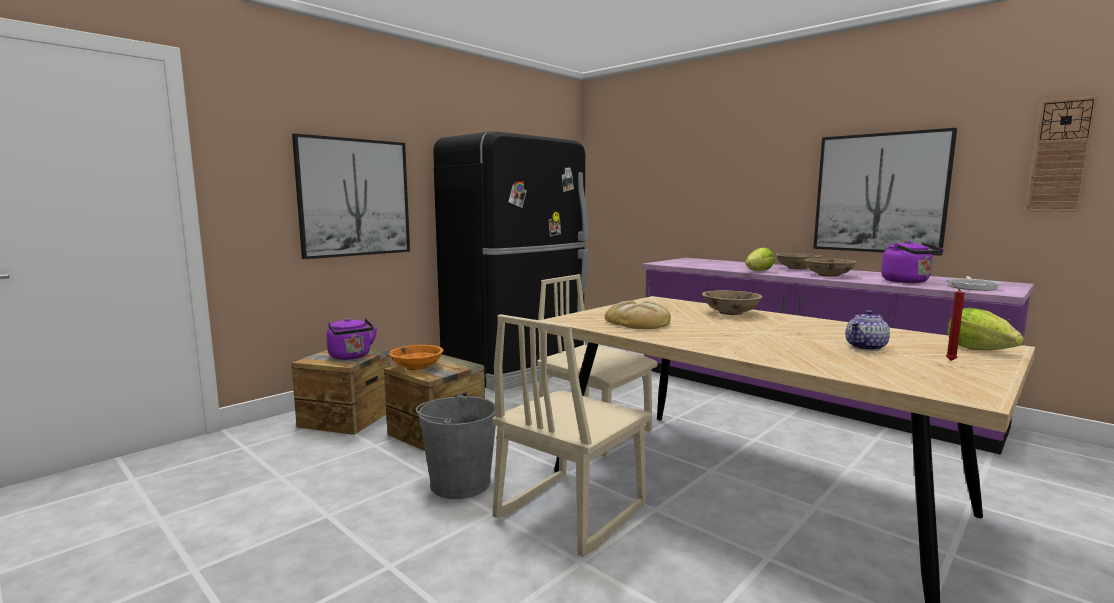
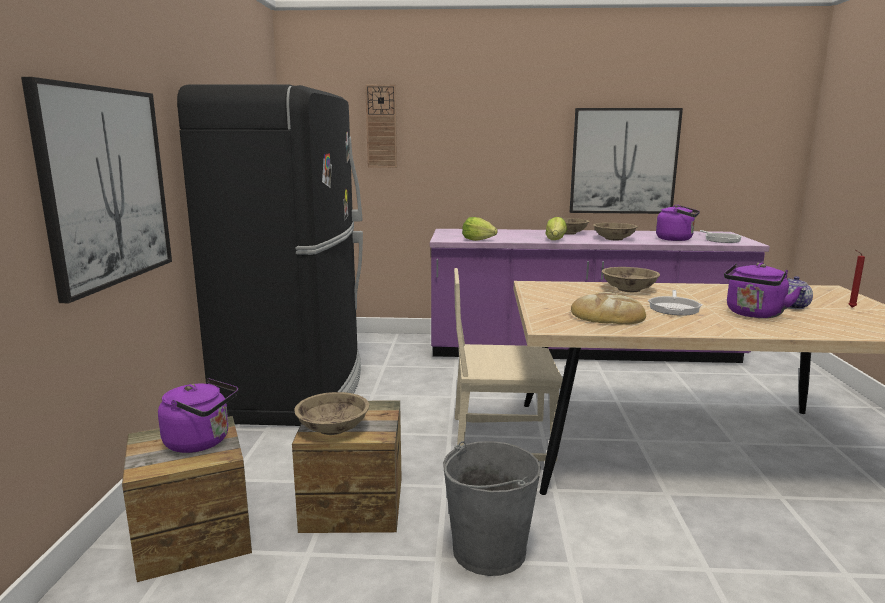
camera: 40 degrees left, 5 degrees up
(416, 367) = (333, 428): orange bowl -> beige bowl
(569, 512) = (622, 528): beige chair -> none
(720, 328) = (674, 308): none -> frying pan
(786, 344) = (753, 314): none -> purple kettle
(979, 349) = (832, 294): lettuce -> lettuce (478, 240)
(1060, 156) = (746, 135): wall clock -> wall clock (381, 126)

